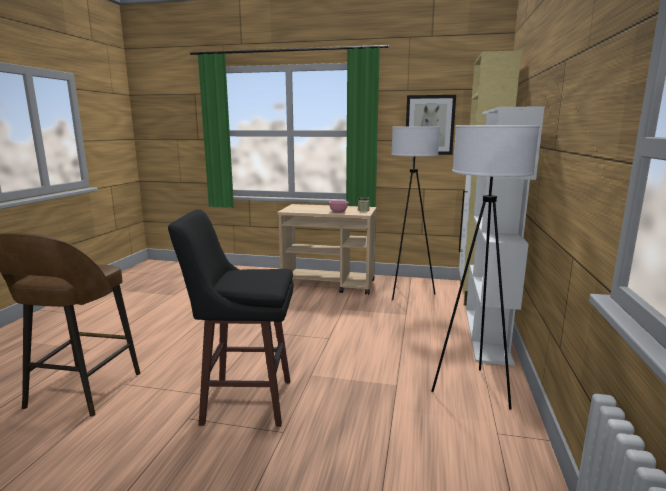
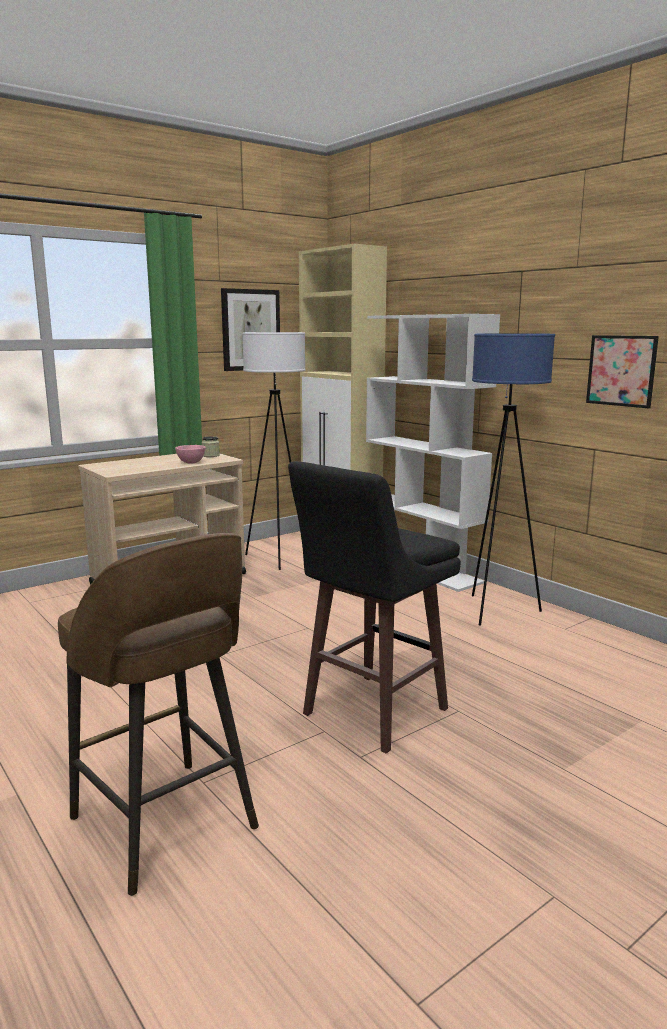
camera: 50 degrees left, 0 degrees up
(472, 389) = (496, 610): white floor lamp -> blue floor lamp
(590, 169) = (621, 370): none -> picture

